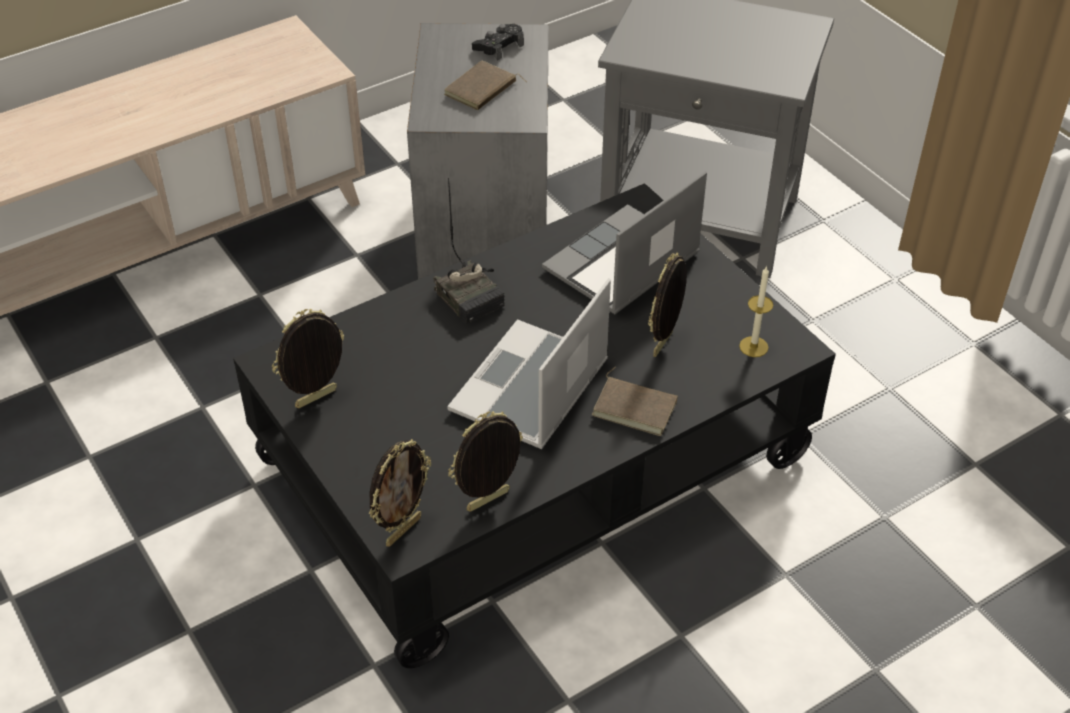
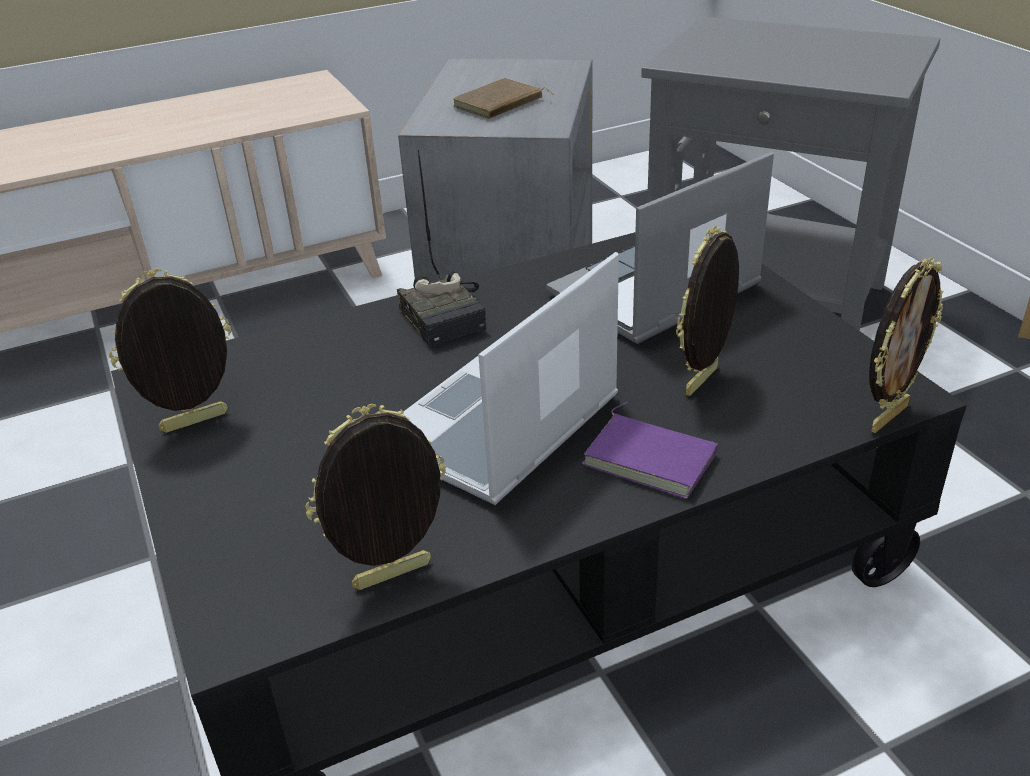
camera: 10 degrees right, 10 degrees down
(402, 530) = (242, 611): picture frame -> picture frame (887, 417)
(499, 46) = (530, 74): black game controller -> none
(636, 407) = (652, 458): brown book -> purple book
(753, 347) = (838, 390): candle -> none

